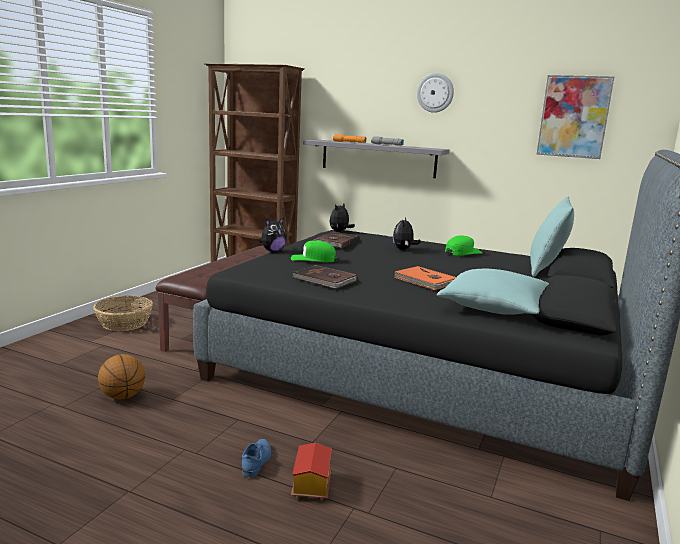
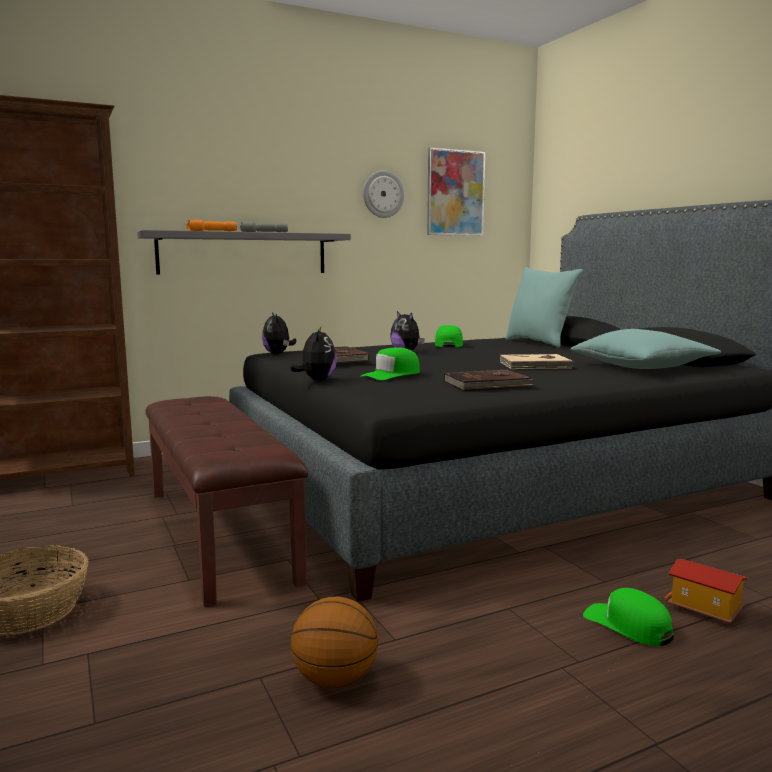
camera: 50 degrees left, 5 degrees down
(256, 461) = (628, 625): blue shoe -> green cap
(425, 281) = (536, 365): orange book -> beige book
(435, 93) = (311, 163): wall clock -> wall clock (383, 194)

